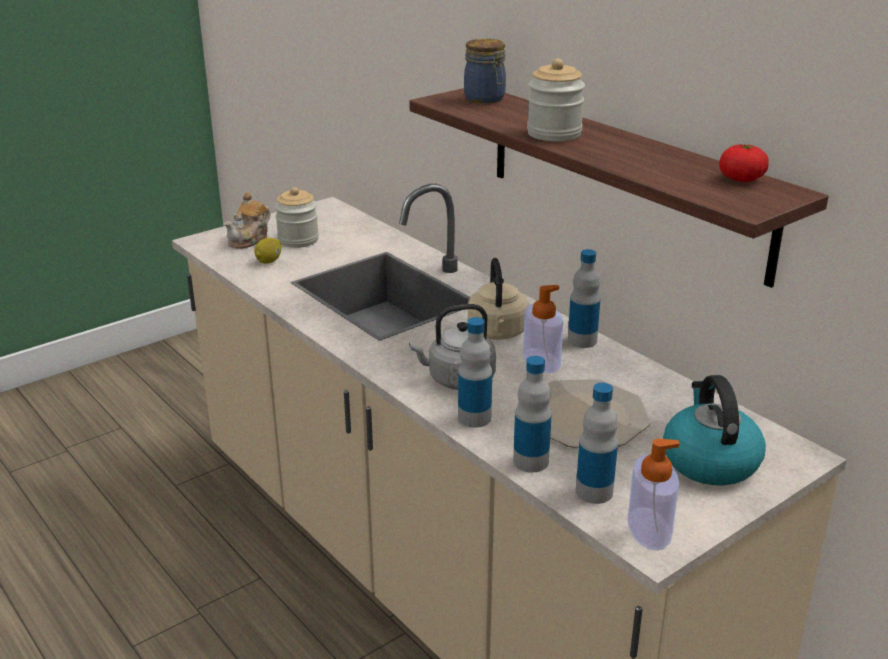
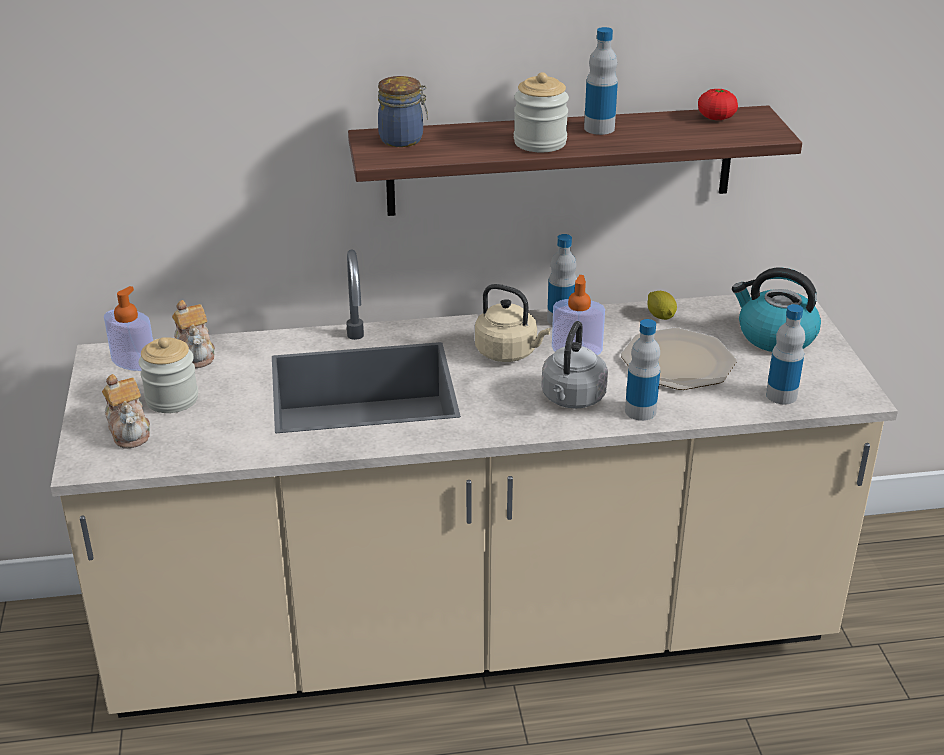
camera: 60 degrees left, 5 degrees up
(269, 261) = (205, 432): lemon -> lemon (660, 316)
(361, 229) = (196, 353): none -> teapot
(530, 461) = (723, 407): bottle -> bottle (599, 128)
(649, 529) = (839, 390): soap dispenser -> soap dispenser (134, 361)

